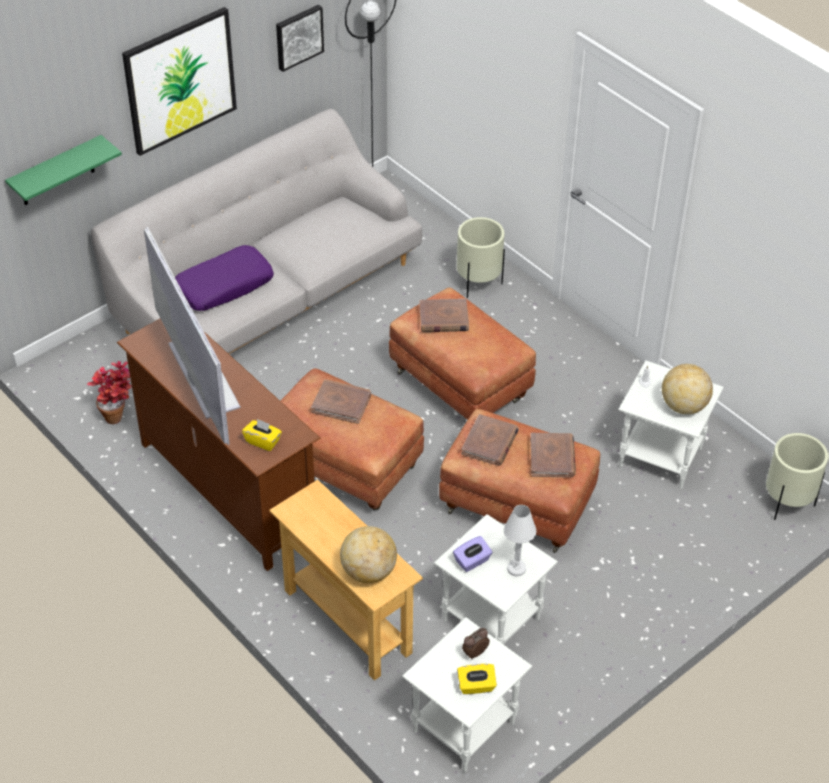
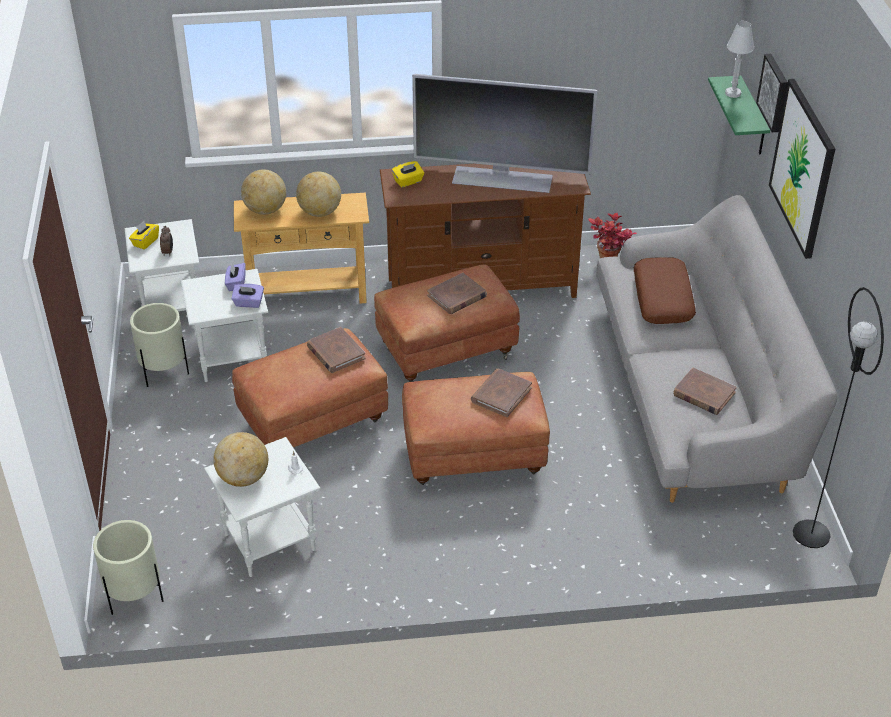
camera: 125 degrees right, 5 degrees down
(224, 286) = (663, 299): purple pillow -> brown pillow
(298, 36) = (852, 277): picture -> picture (774, 92)
(335, 525) = (320, 212): none -> globe
(478, 283) = (600, 541): beige planter -> beige planter (164, 373)
(490, 533) = (248, 303): none -> purple tissue box
(516, 569) = (205, 300): white table lamp -> white table lamp (733, 93)
(552, 457) = (284, 378): brown book -> brown book (703, 394)

